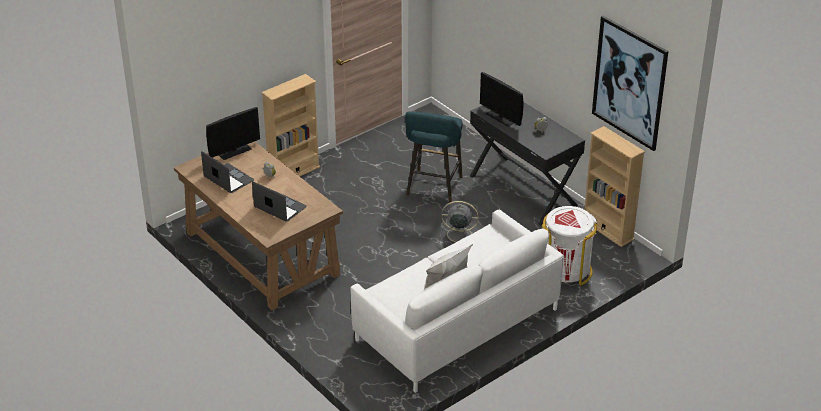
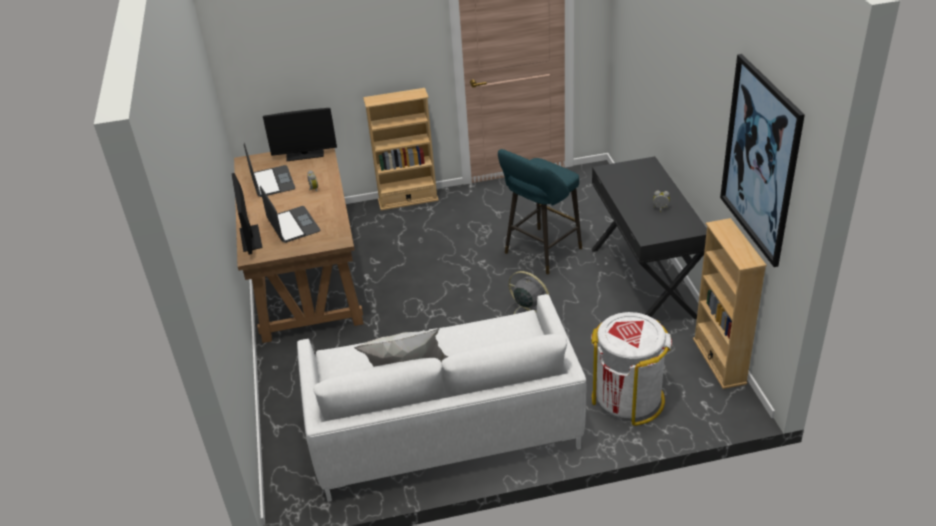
camera: 30 degrees right, 0 degrees up
(501, 117) = (623, 182): monitor -> monitor (250, 238)

